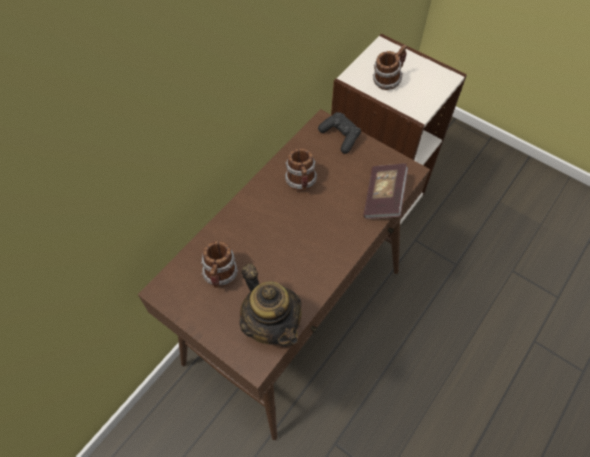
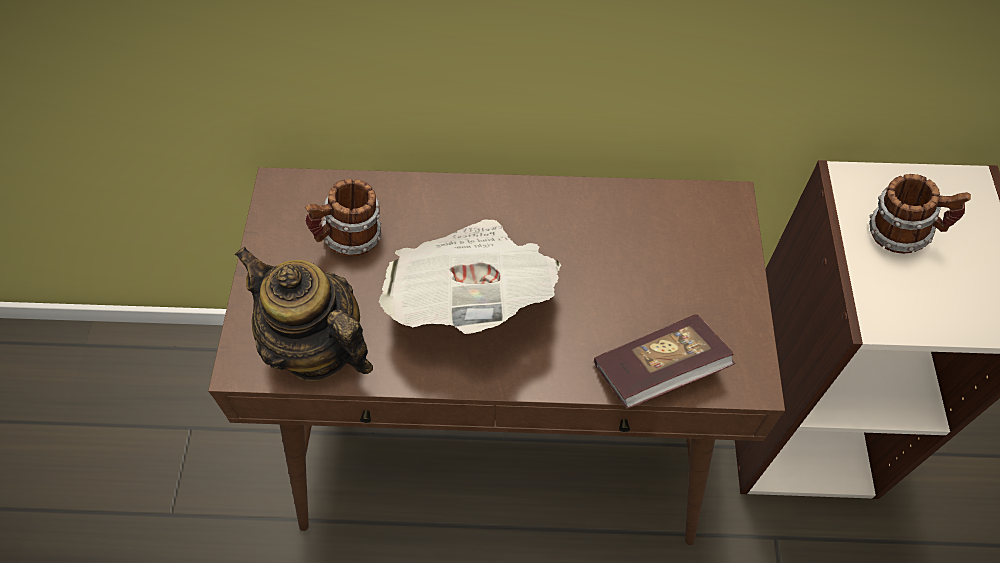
camera: 55 degrees right, 0 degrees up
(272, 324) = (317, 348): teapot -> teapot turned 105 degrees clockwise
(294, 243) = (471, 296): none -> newspaper
(301, 182) = (587, 240): mug -> none
(340, 137) = (723, 240): black game controller -> none

